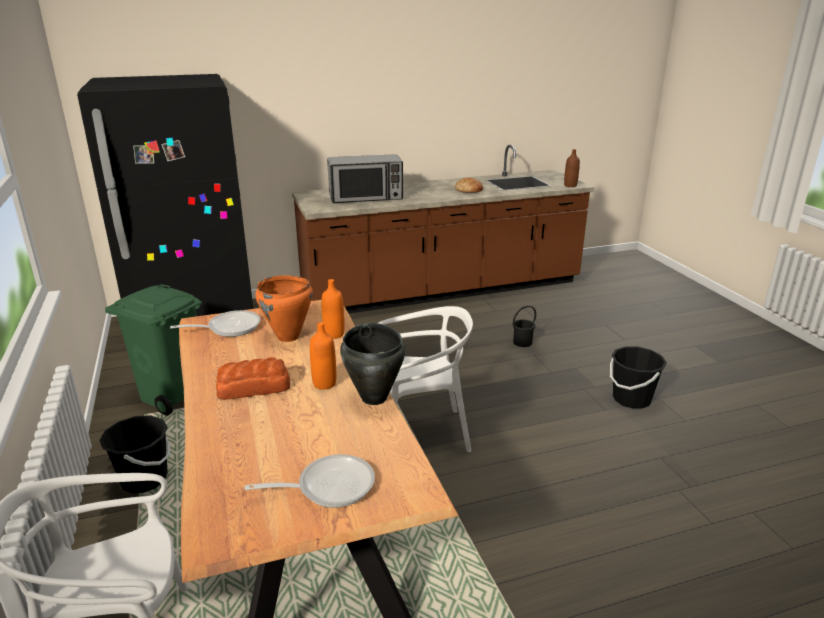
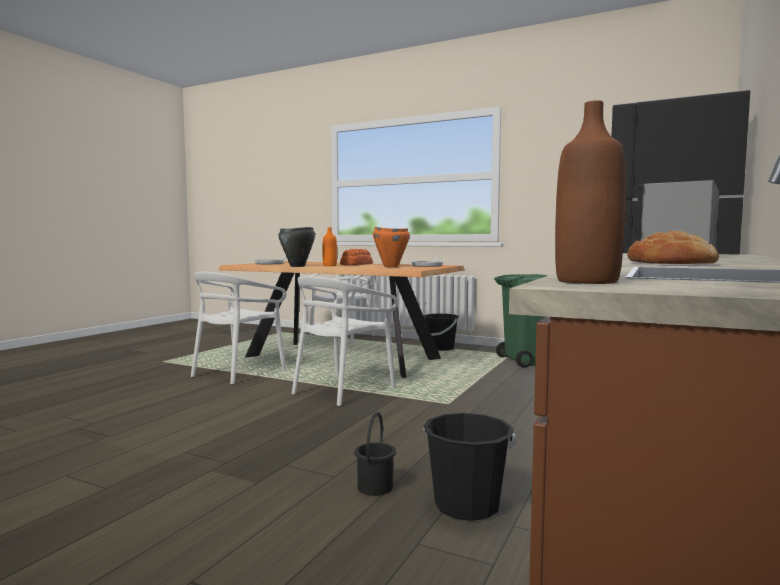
camera: 135 degrees right, 20 degrees down
(334, 334) = (371, 268): orange bottle -> none
(475, 554) = (238, 372): none -> white chair
(631, 399) = (151, 473): black bucket -> black bucket (467, 505)

